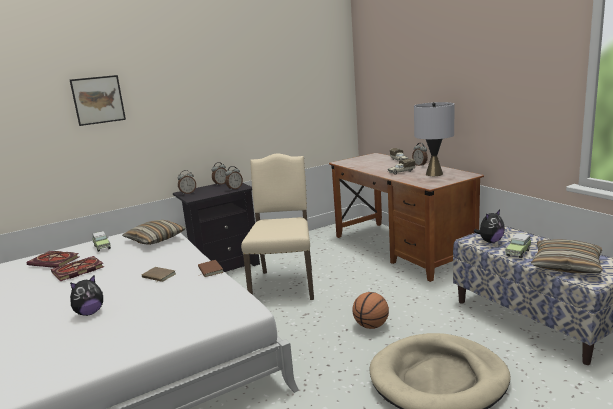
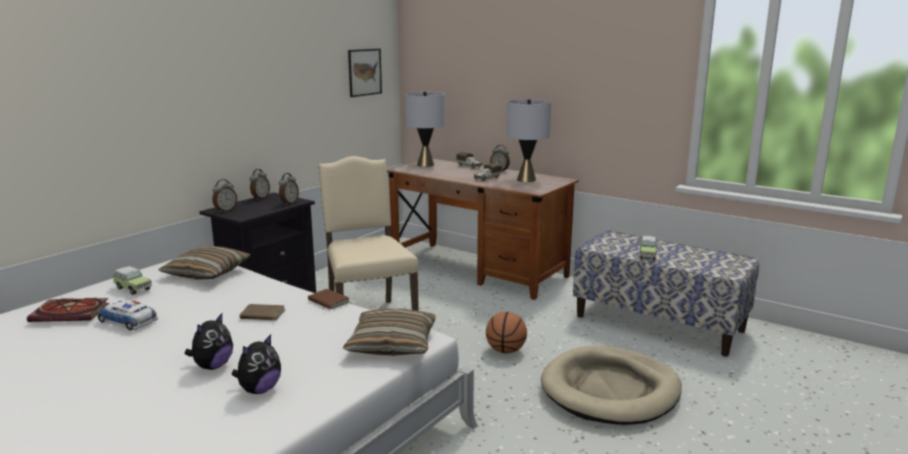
camera: 25 degrees left, 0 degrees up
(77, 271) = (127, 321): book -> toy car
(98, 100) = (104, 78): picture -> picture (364, 72)
(364, 158) = (425, 164): none -> grey table lamp
(490, 241) = (612, 247): plush toy -> plush toy (259, 390)
(566, 265) = (698, 263): pillow -> pillow (392, 344)

